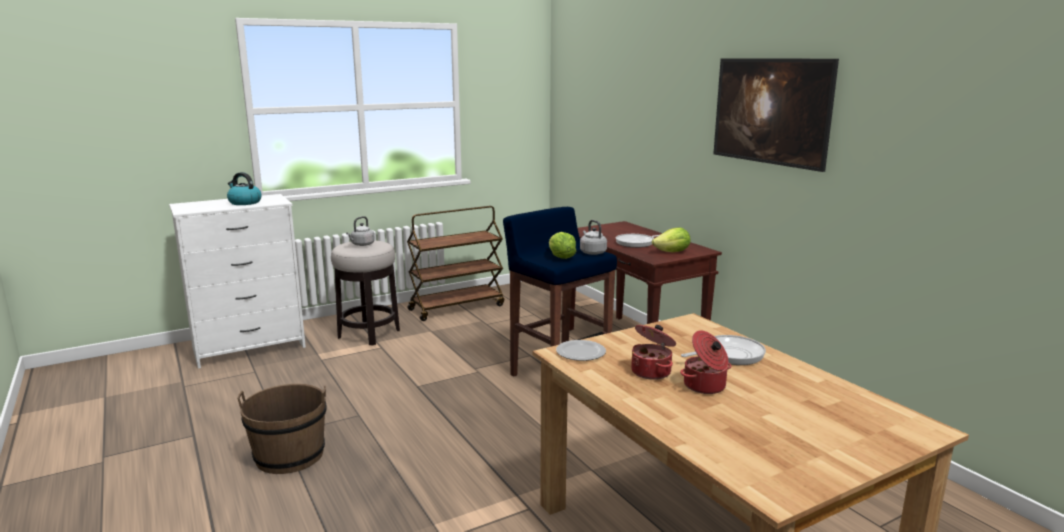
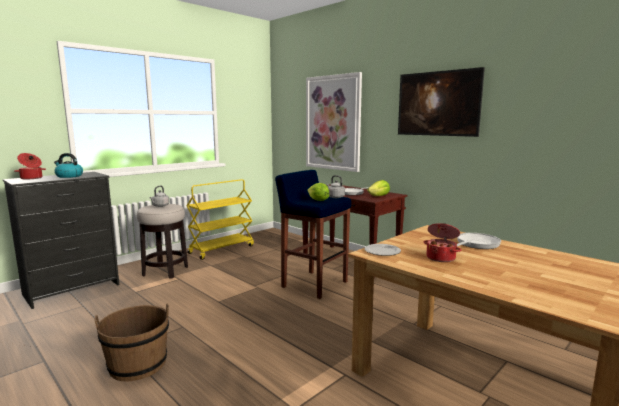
camera: 15 degrees left, 5 degrees down
(249, 348) = (72, 289): white dresser -> black dresser
(457, 307) = (222, 249): brown cart -> yellow cart
(629, 125) = (333, 123): none -> picture
(705, 386) = (484, 262): cooking pot -> cooking pot (31, 178)

